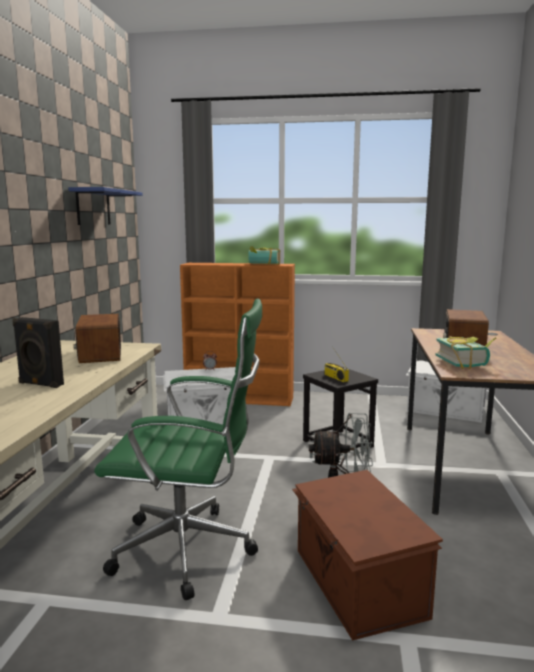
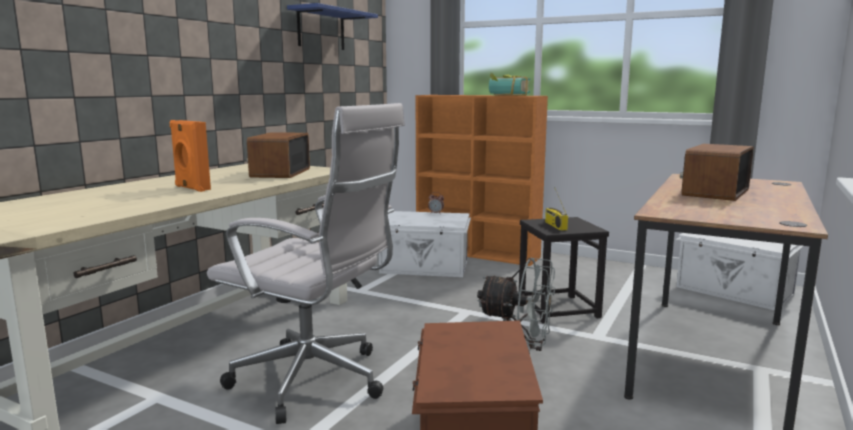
camera: 20 degrees right, 0 degrees up
(40, 384) = (191, 188): black speaker -> orange speaker
(190, 550) = (316, 382): green office chair -> white office chair
(466, 363) = (692, 206): book -> none

